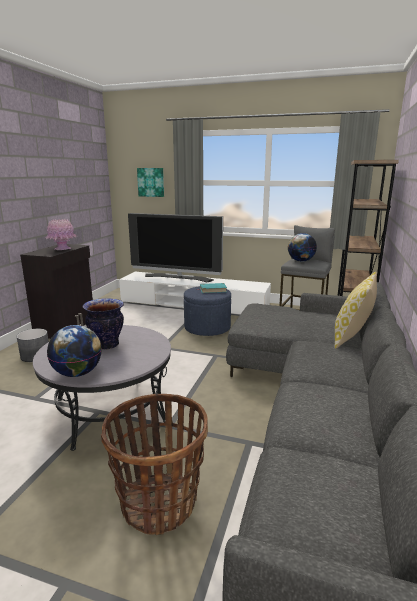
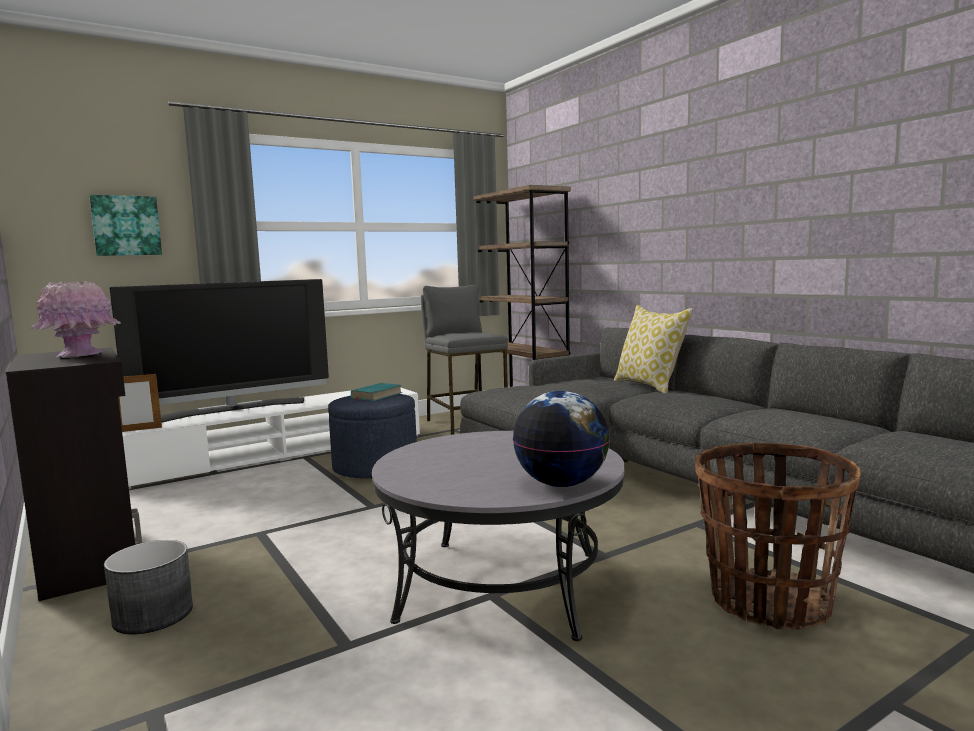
camera: 50 degrees left, 10 degrees down
(107, 345) = (483, 458): vase -> none
(132, 278) = (138, 430): none -> picture frame
(300, 261) = (458, 333): globe -> none

